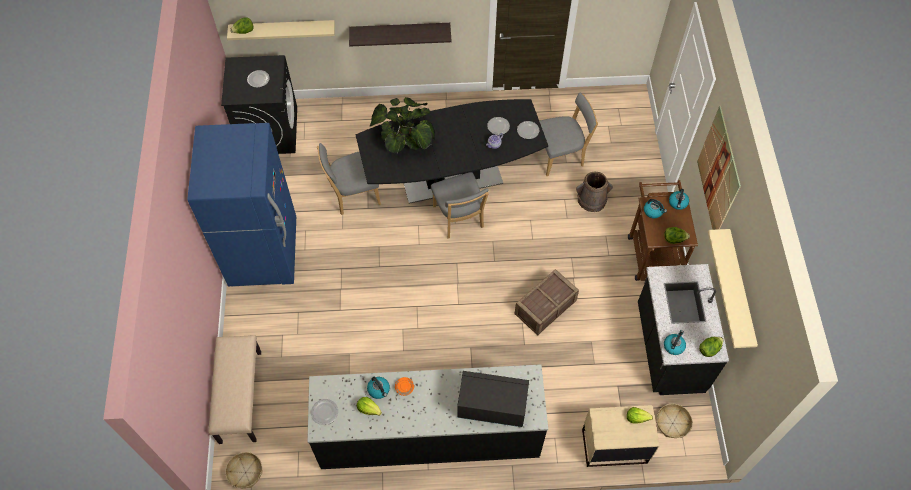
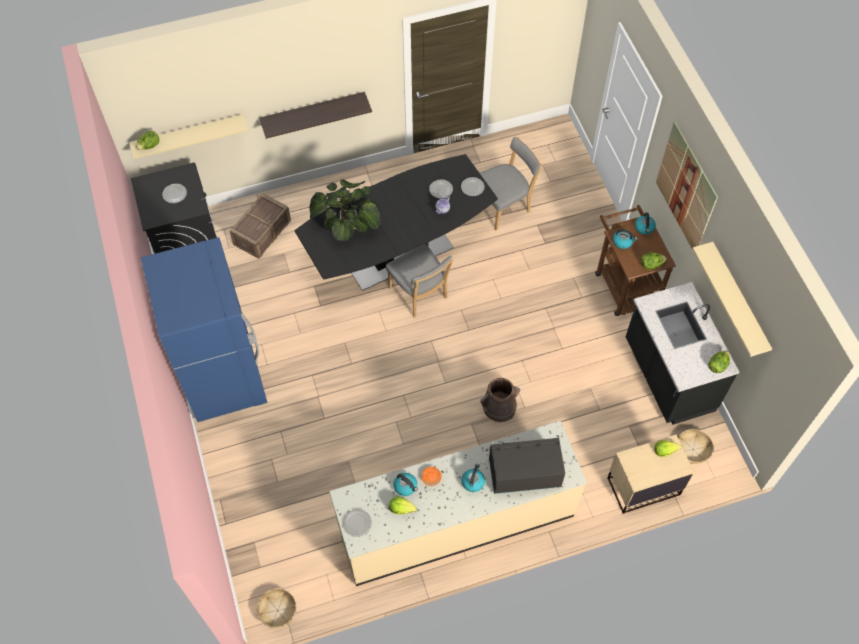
camera: 15 degrees left, 0 degrees up
(240, 396) = (246, 534): beige bench -> none
(353, 195) = (300, 295): grey chair -> none
(429, 433) = (456, 521): black counter -> beige counter
(545, 307) = (534, 365): crate -> crate (262, 233)
(592, 199) = (548, 244): brown bucket -> brown bucket (499, 406)
(673, 346) = (683, 370): kettle -> kettle (473, 482)

